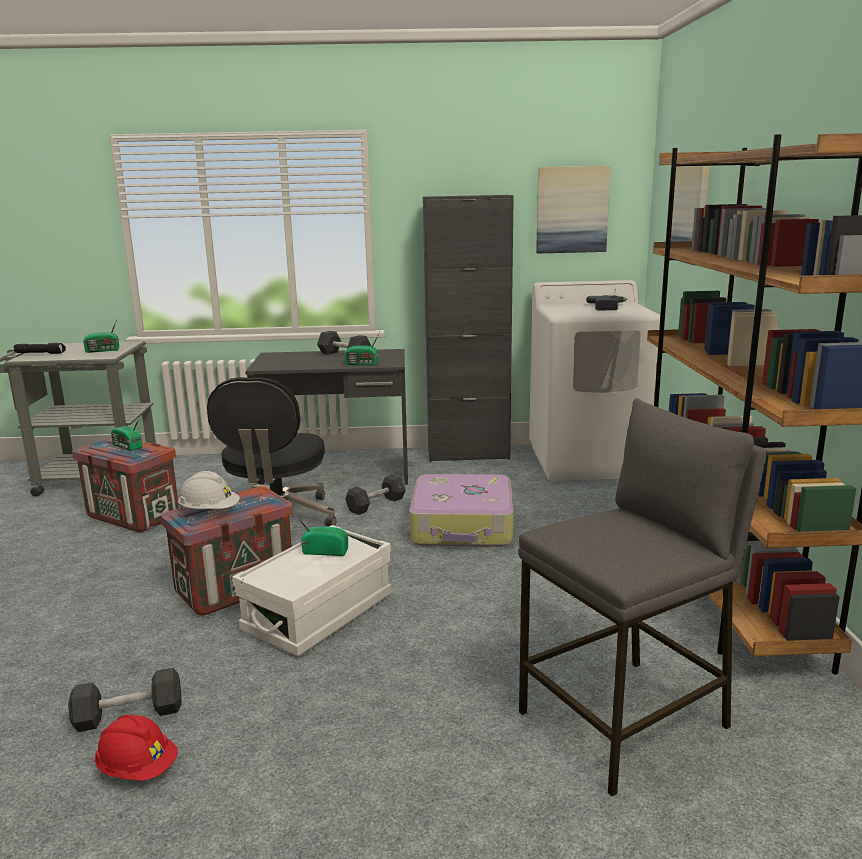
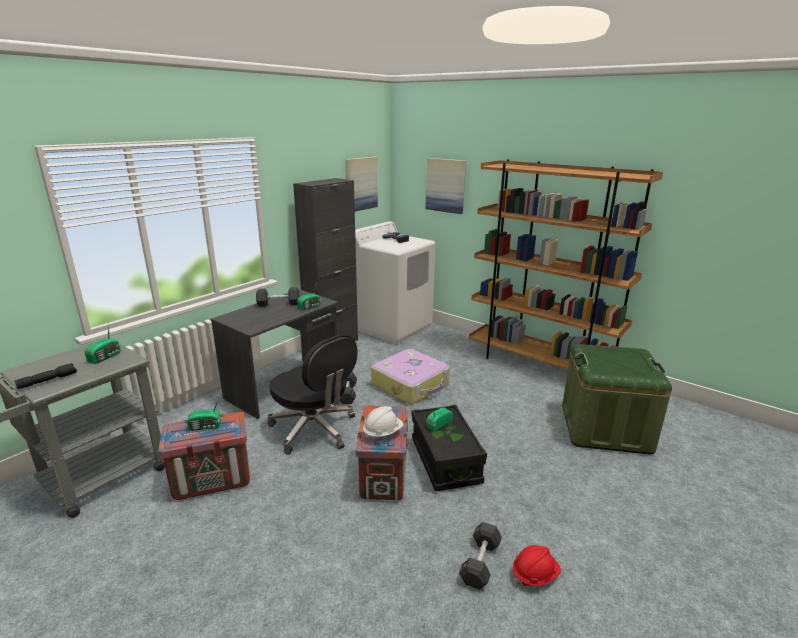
camera: 50 degrees left, 5 degrees up
(318, 613) = (445, 461): white storage box -> black storage box
(625, 721) = (605, 428): grey stool -> green storage box

